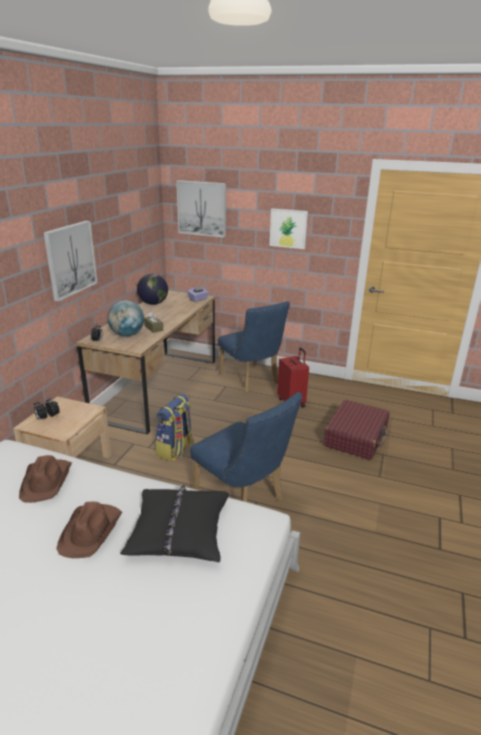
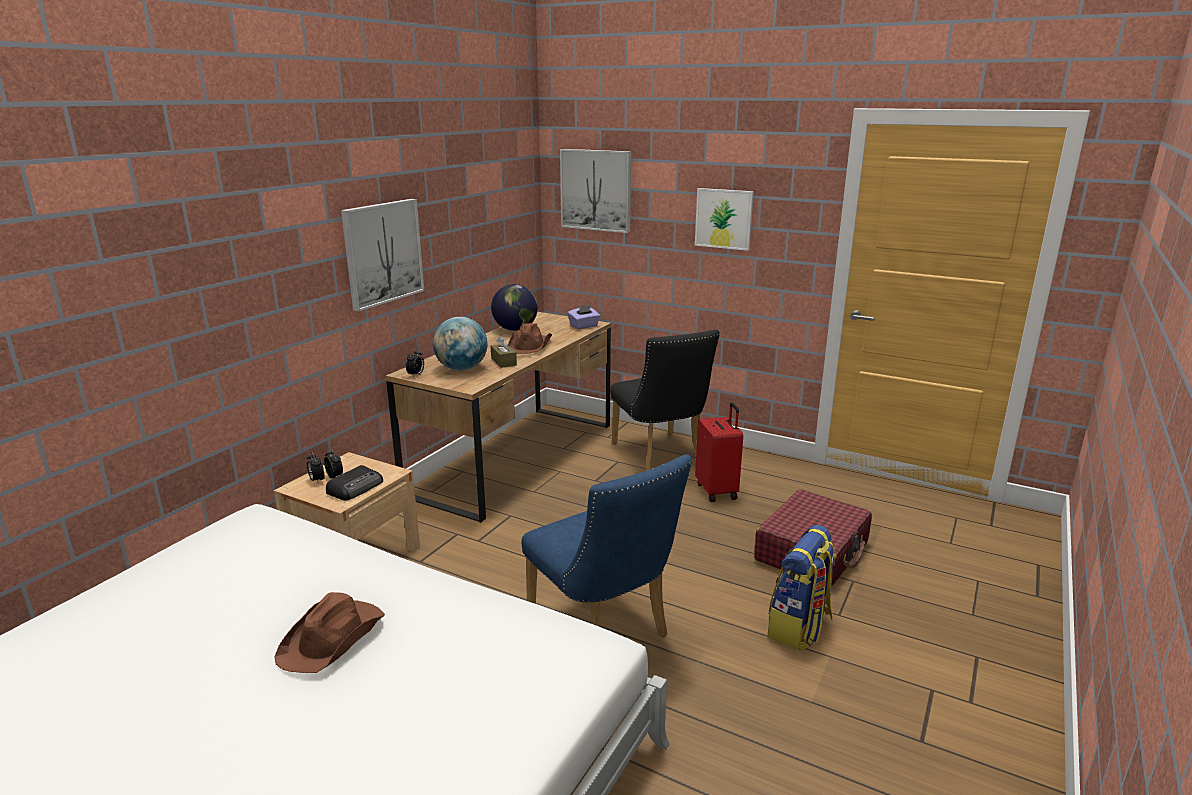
camera: 10 degrees right, 5 degrees down
(47, 481) = (293, 563): brown hat -> brown hat (529, 346)
(70, 422) = (356, 487): none -> radio
(175, 450) = (517, 547): backpack -> backpack (799, 628)
(179, 530) = (463, 651): black pillow -> none
(251, 380) = (660, 455): blue chair -> black chair

